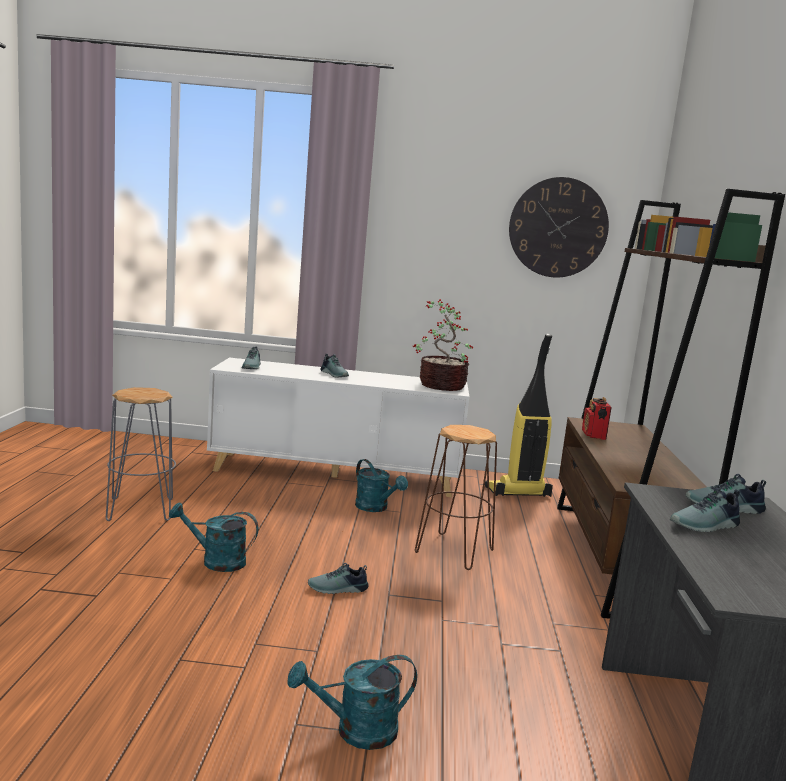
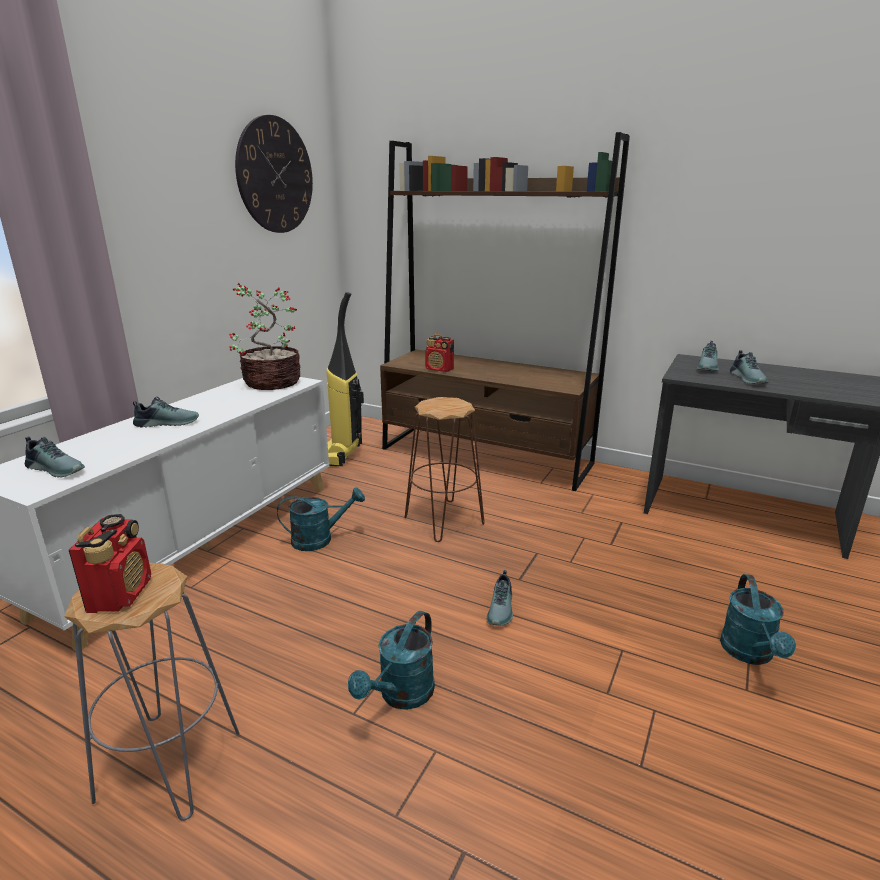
camera: 65 degrees left, 10 degrees up
(138, 392) = (121, 594): none -> radio

